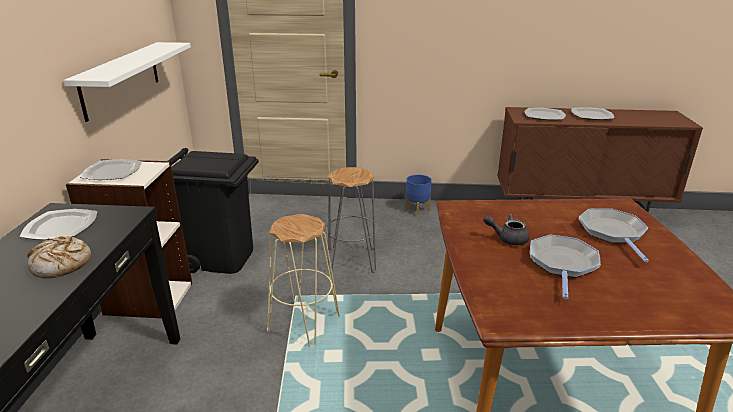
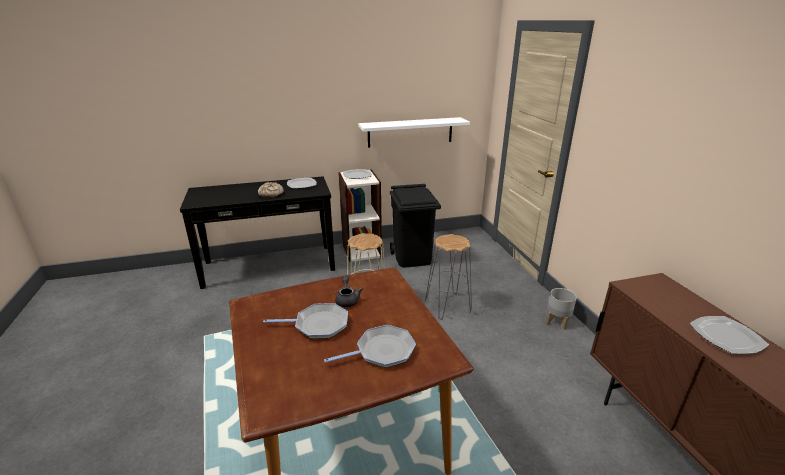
camera: 70 degrees right, 0 degrees up
(417, 210) = (558, 322): blue planter -> grey planter
(544, 115) = (665, 299): plate -> none

